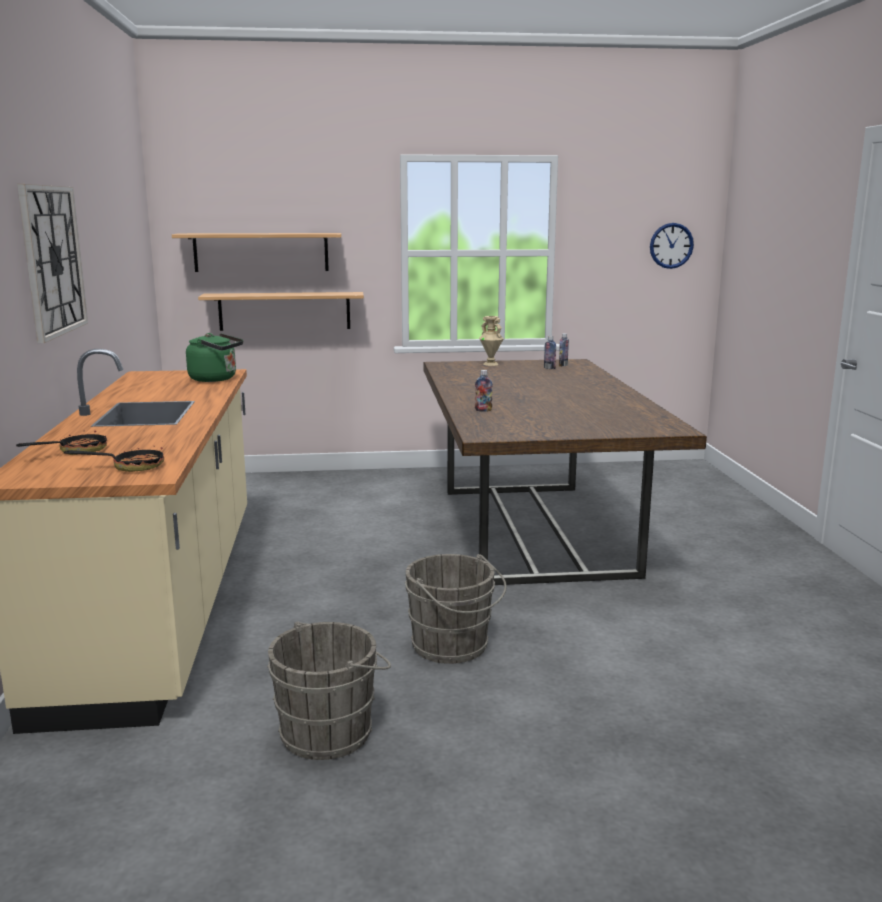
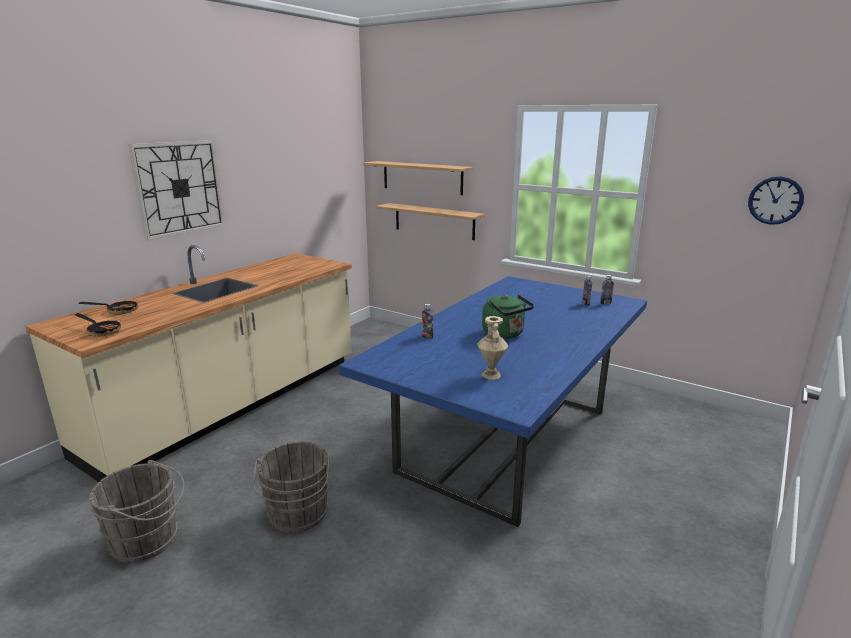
camera: 40 degrees right, 5 degrees up
(216, 379) = (314, 269): green kettle -> green kettle (505, 334)
(491, 364) = (549, 289): beige vase -> beige vase (491, 375)
(533, 529) = (508, 438): brown dining table -> blue dining table

